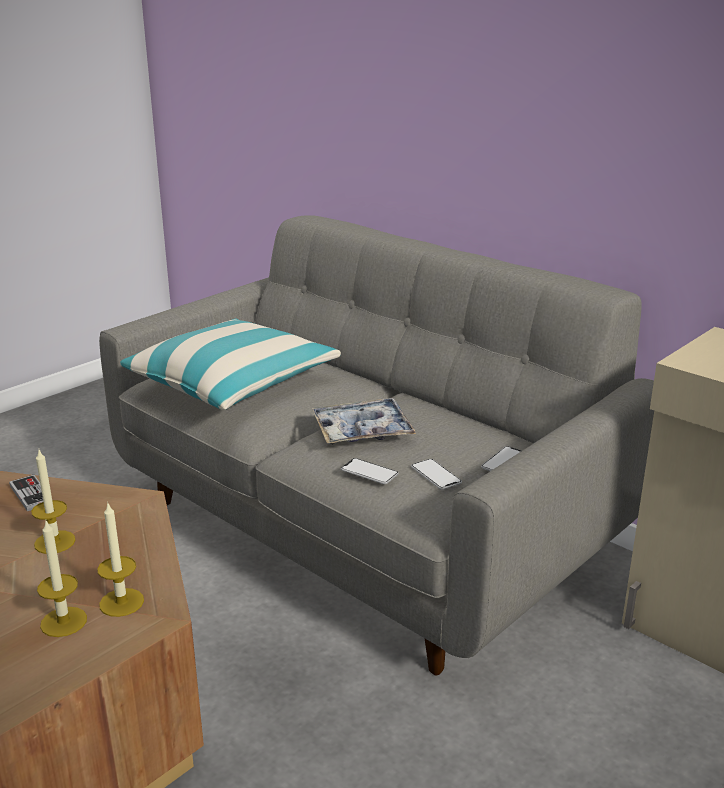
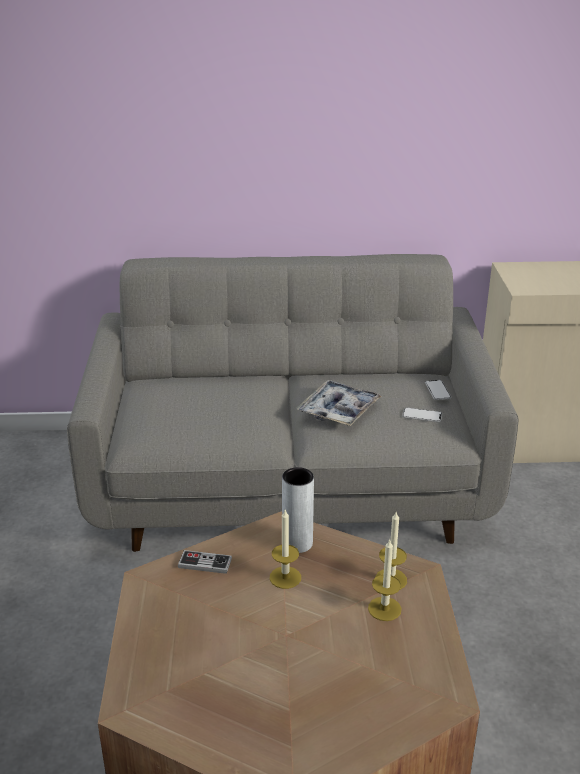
camera: 45 degrees left, 5 degrees up
(120, 523) = (297, 543): none -> grey vase
(232, 383) = (197, 419): pillow -> none
(369, 472) = (389, 432): phone -> none

